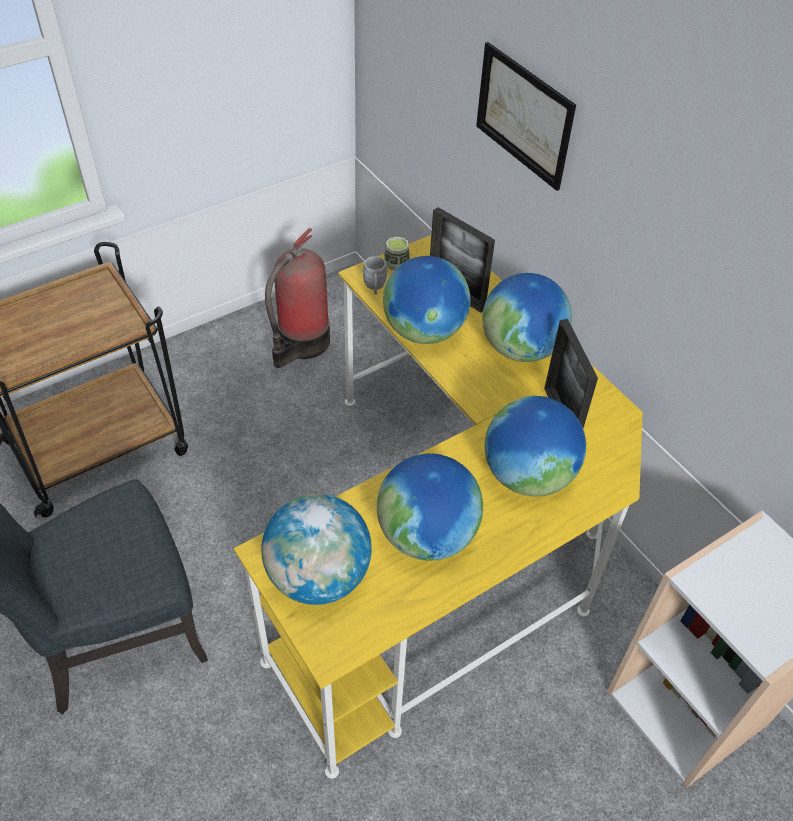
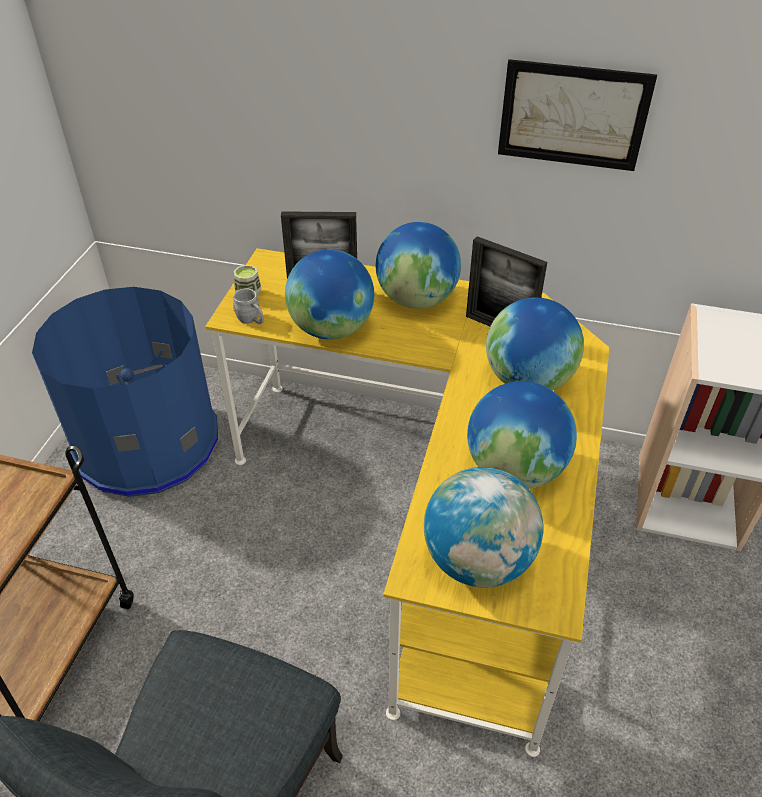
camera: 40 degrees left, 5 degrees down
(301, 343) = (147, 442): fire extinguisher -> blue trash can
(524, 115) = (327, 89): picture -> picture (573, 115)

